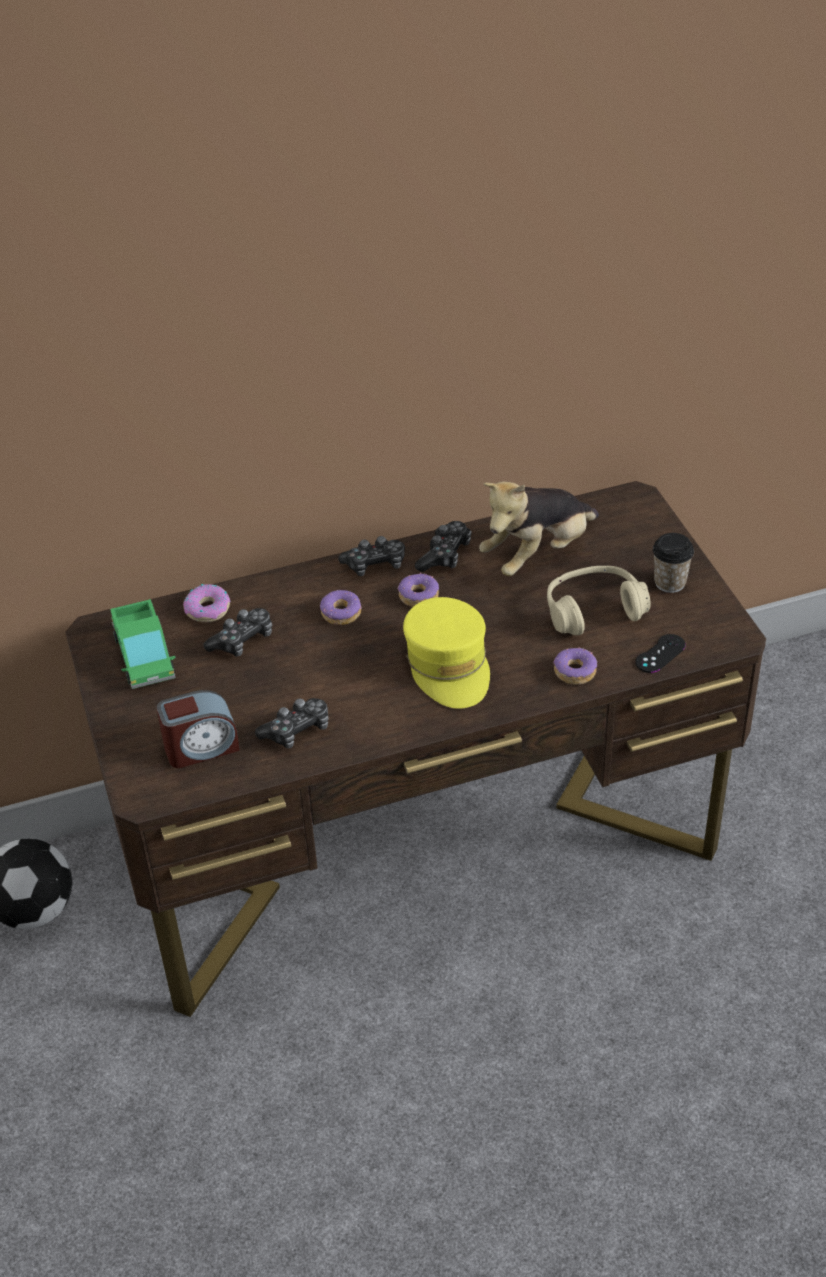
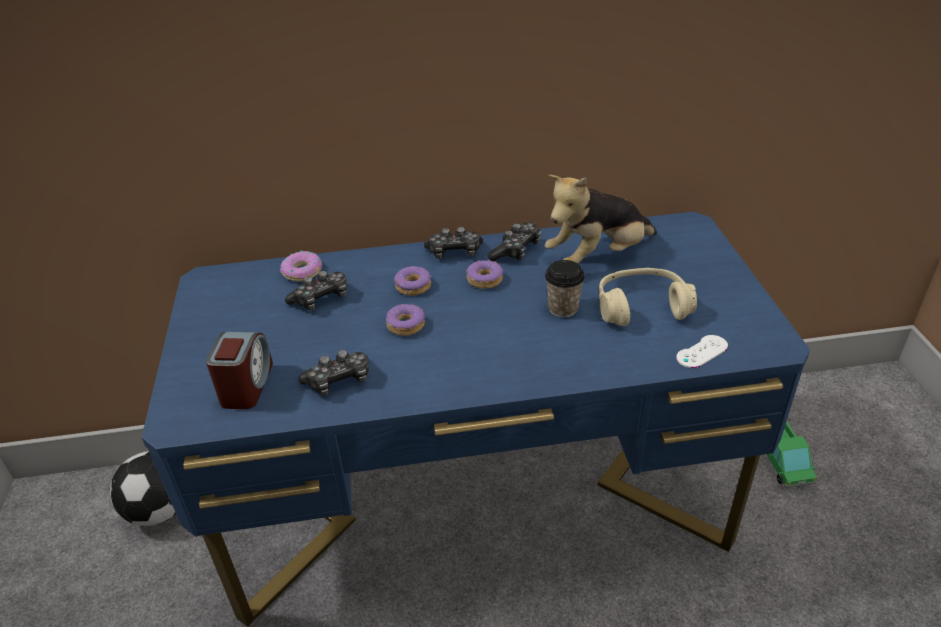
camera: 10 degrees right, 5 degrees down
(144, 657) = (233, 303): toy truck -> toy truck (783, 462)
(201, 748) = (247, 385): alarm clock -> alarm clock turned 75 degrees counterclockwise
(421, 848) = (478, 503): brown desk -> blue desk
(449, 665) = (496, 339): yellow cap -> none
(574, 672) = (615, 358): donut -> donut (405, 325)
(660, 654) = (702, 352): black game controller -> white game controller
(670, 582) = (717, 291): cup -> cup (563, 308)

